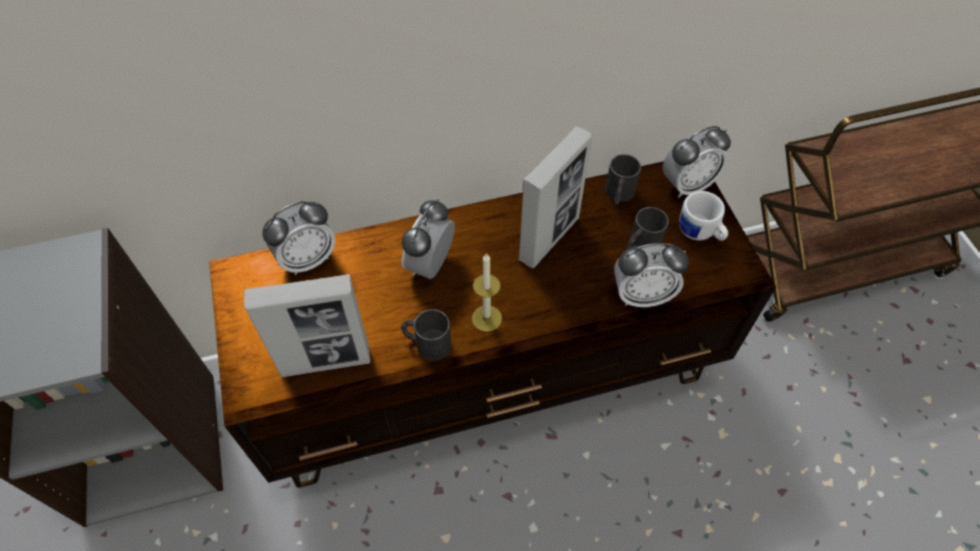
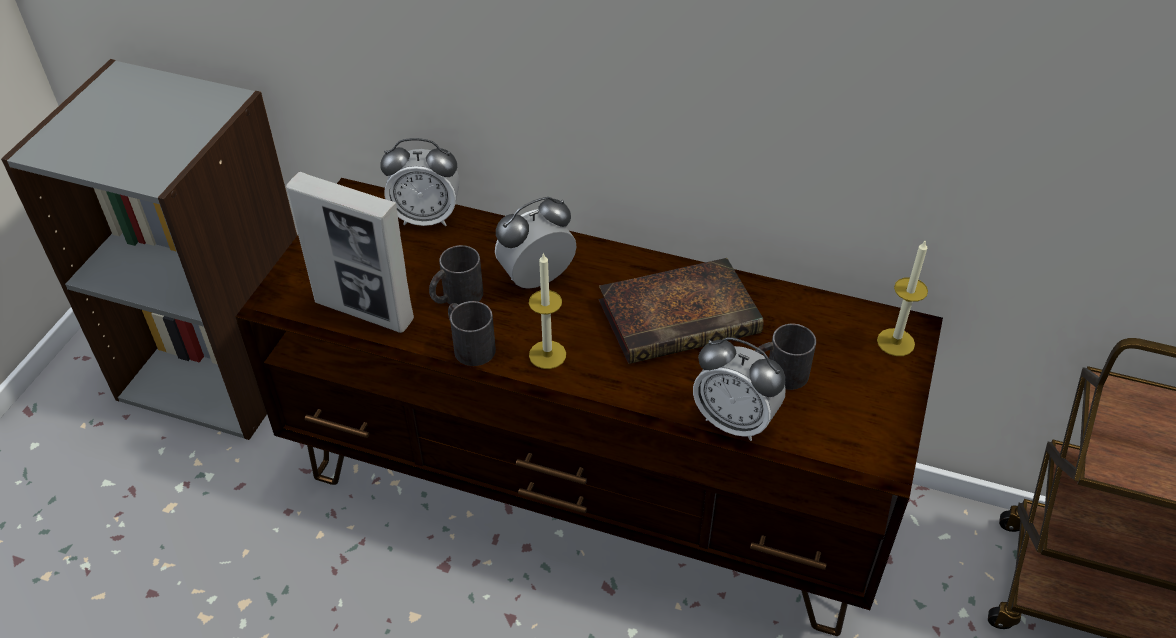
camera: 35 degrees right, 10 degrees down
(549, 238) = (682, 316): picture frame -> book
(618, 194) = (801, 312): black mug -> black mug (456, 297)
(687, 185) = (895, 342): alarm clock -> candle
(700, 233) = (864, 397): white mug -> none

